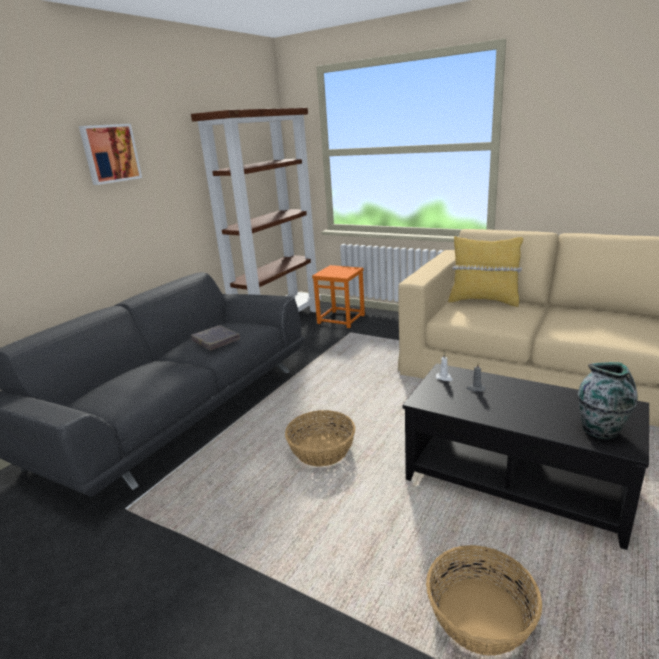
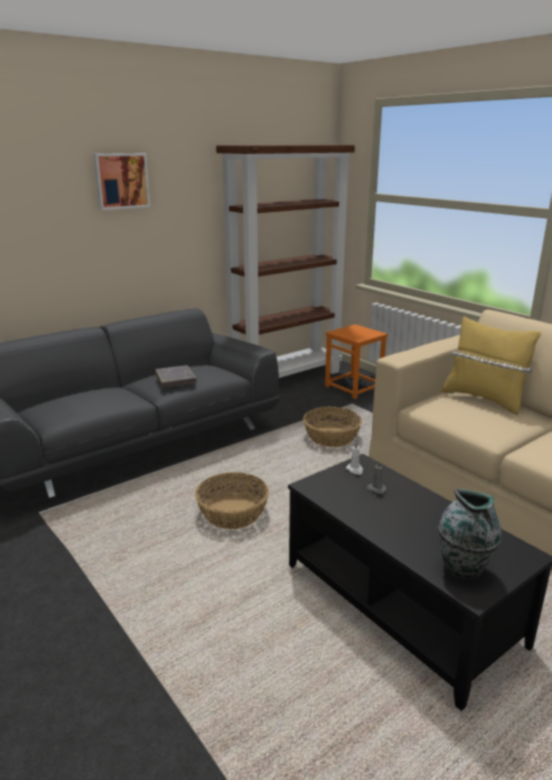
camera: 20 degrees right, 0 degrees up
(480, 617) = (257, 709): basket -> basket (331, 437)

